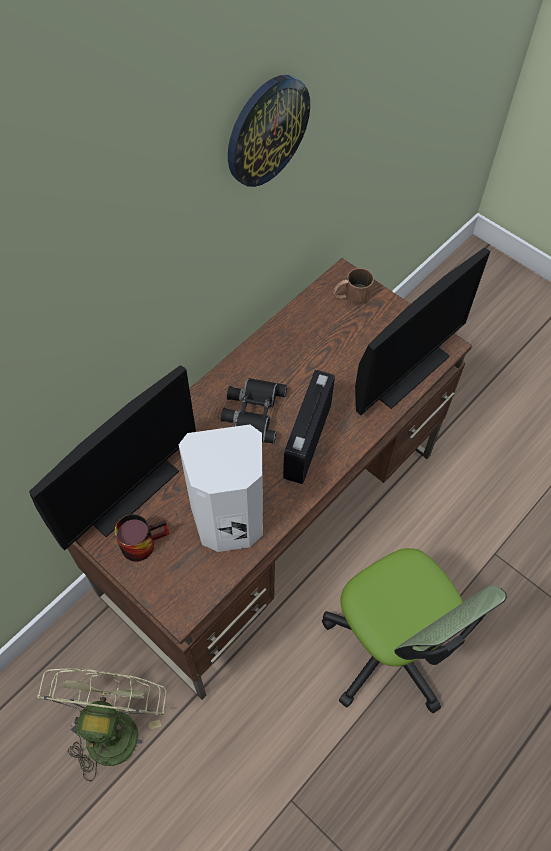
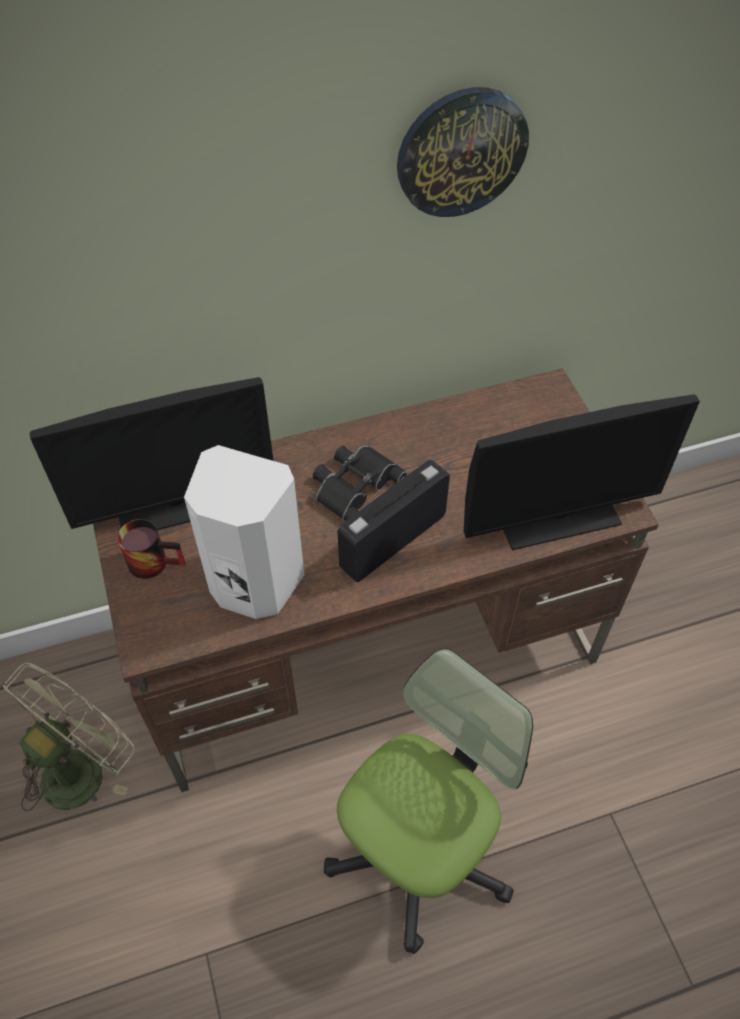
camera: 30 degrees right, 5 degrees down
(351, 296) = (545, 412): brown mug -> none
(390, 647) = (418, 851): office chair -> office chair turned 135 degrees counterclockwise

